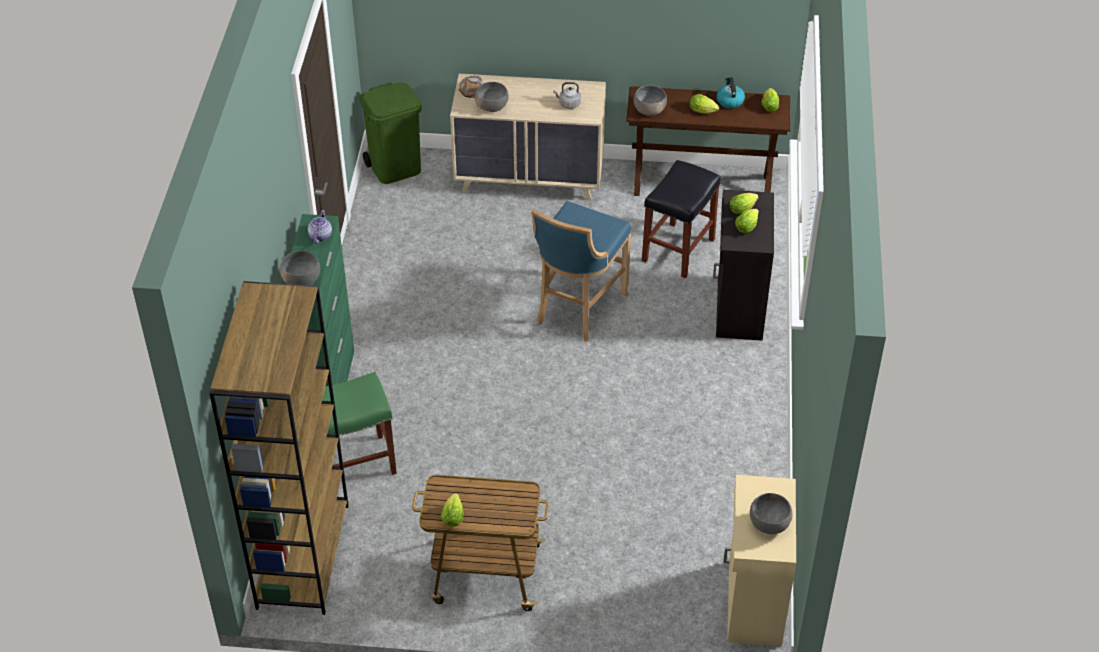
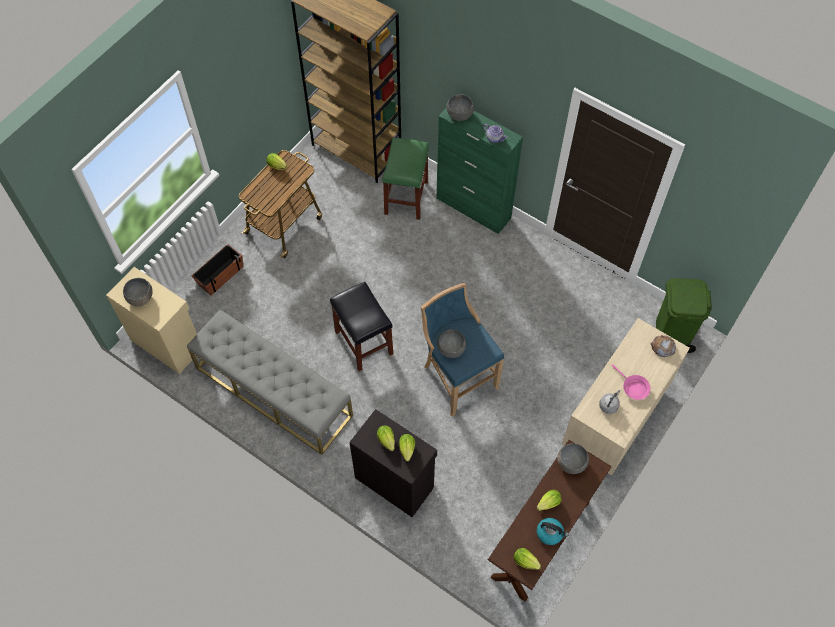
camera: 120 degrees right, 15 degrees up
(491, 106) = (634, 350): grey bowl -> grey bowl (451, 348)
(535, 95) = (633, 387): none -> pink frying pan
(615, 601) = (220, 276): none -> planter
(678, 251) = (476, 476): black stool -> black stool (363, 342)
(726, 459) = (273, 391): none -> grey bench

